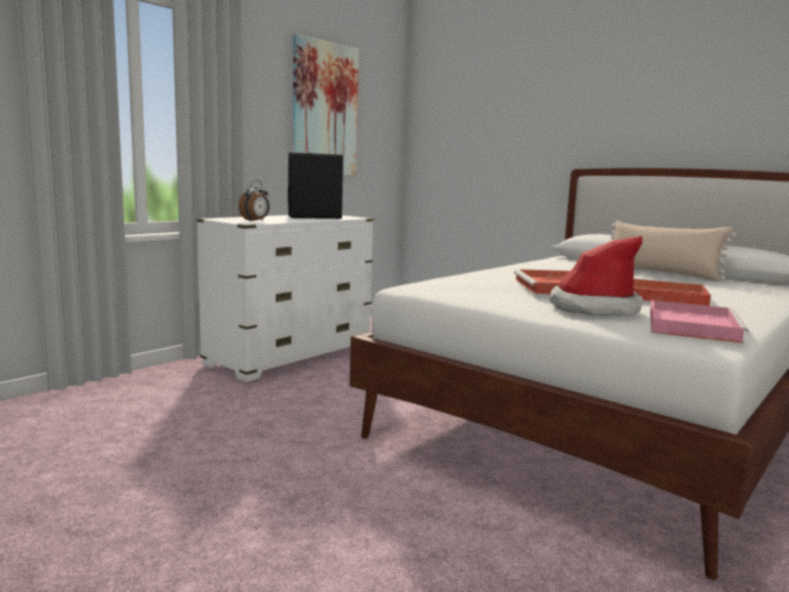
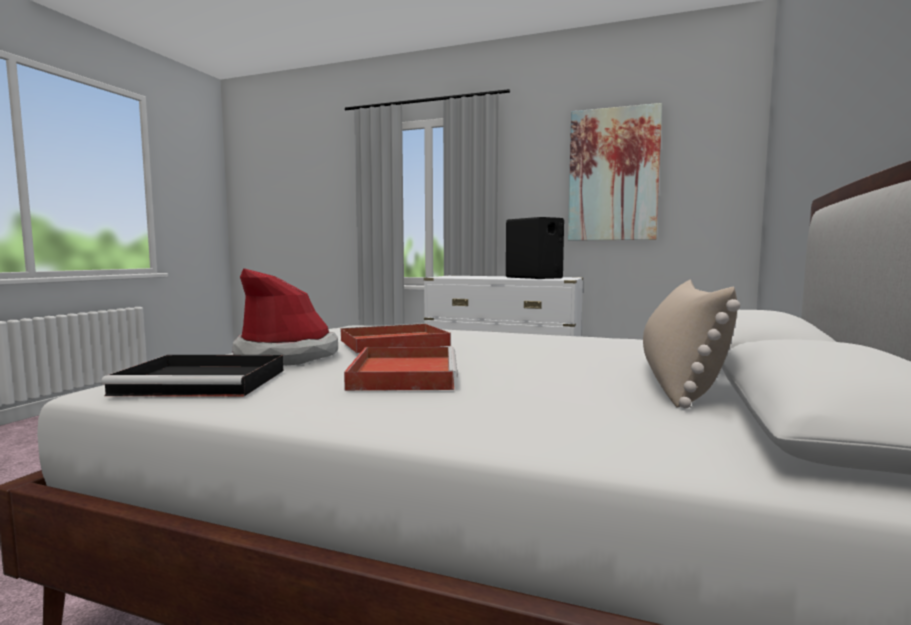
camera: 70 degrees right, 5 degrees down
(255, 221) = (457, 277): alarm clock -> none
(691, 325) = (206, 382): pink tray -> black tray

